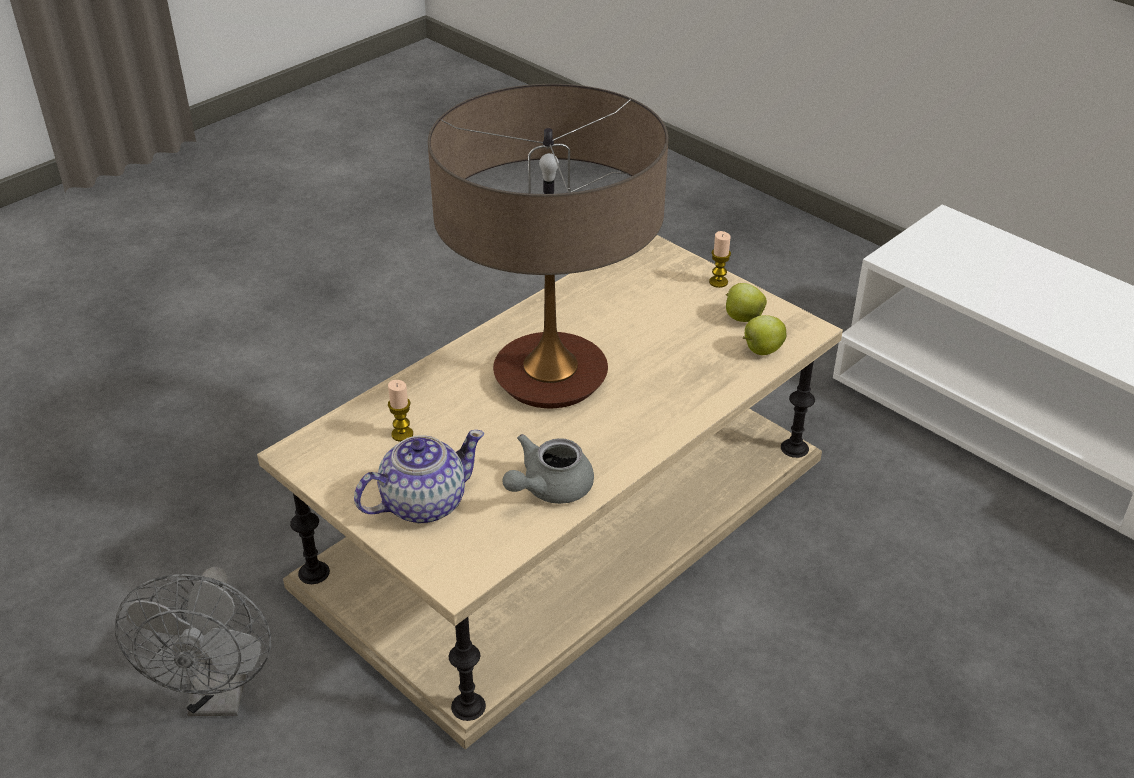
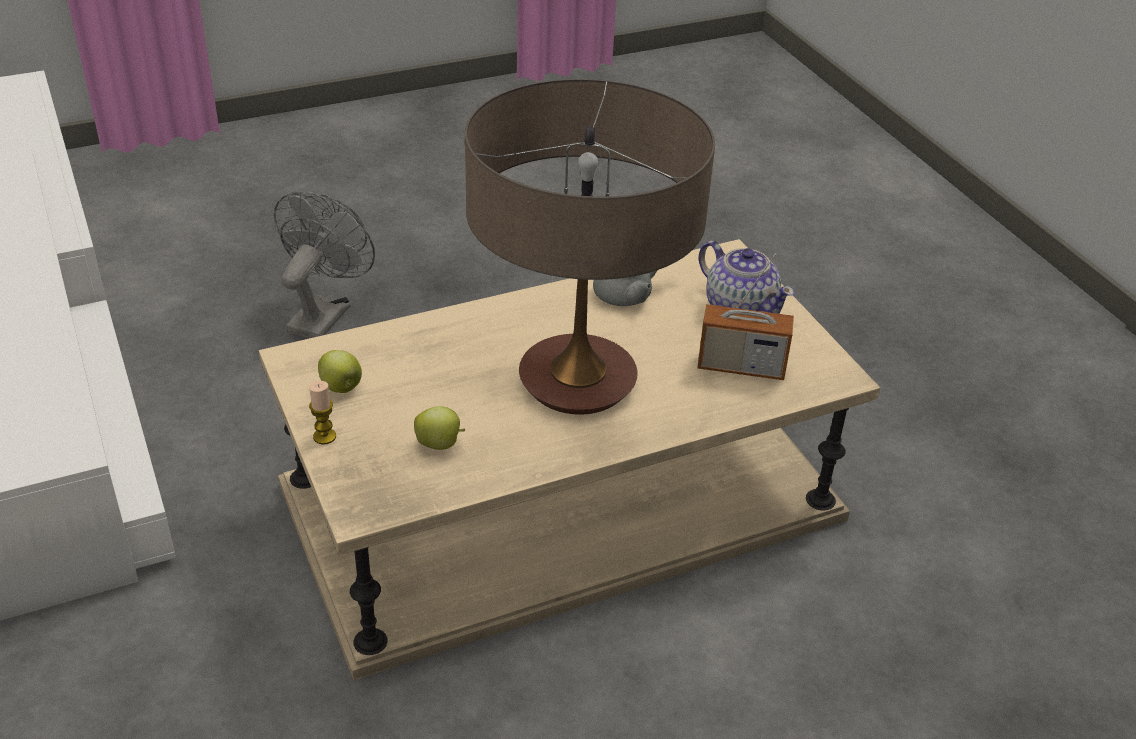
camera: 160 degrees left, 0 degrees up
(219, 695) = (906, 451): grey fan -> grey fan (323, 313)
(402, 434) = (741, 367): candle -> radio
(422, 503) = (740, 308): teapot -> teapot turned 120 degrees counterclockwise
(761, 350) = (357, 350): apple -> apple (440, 444)

